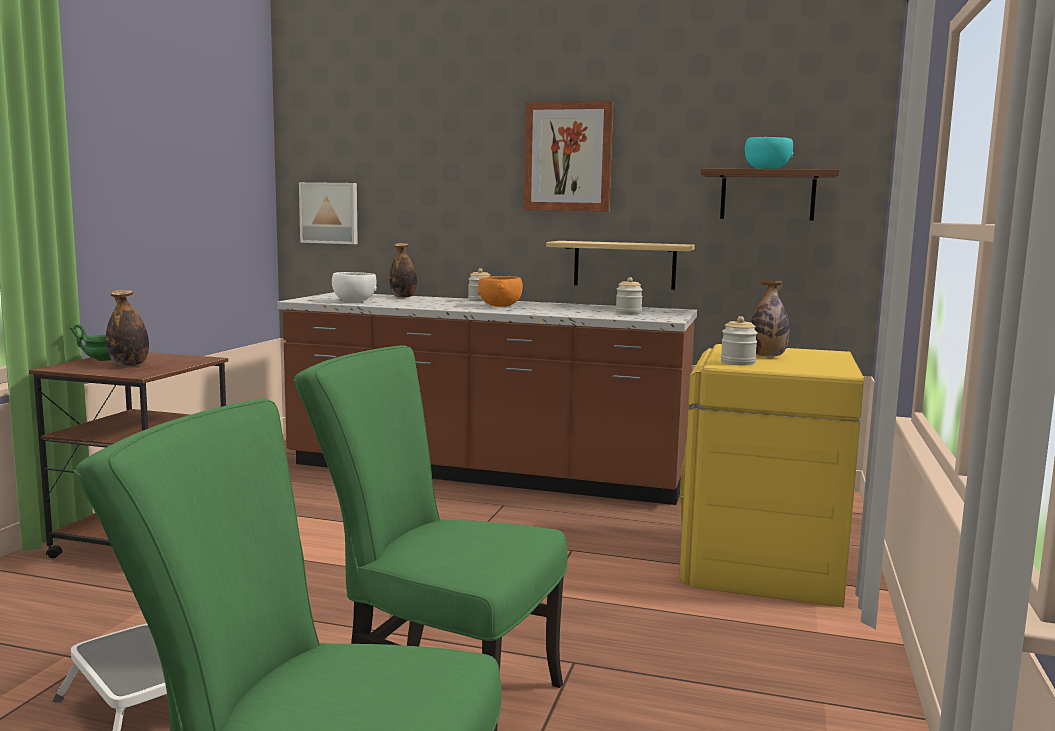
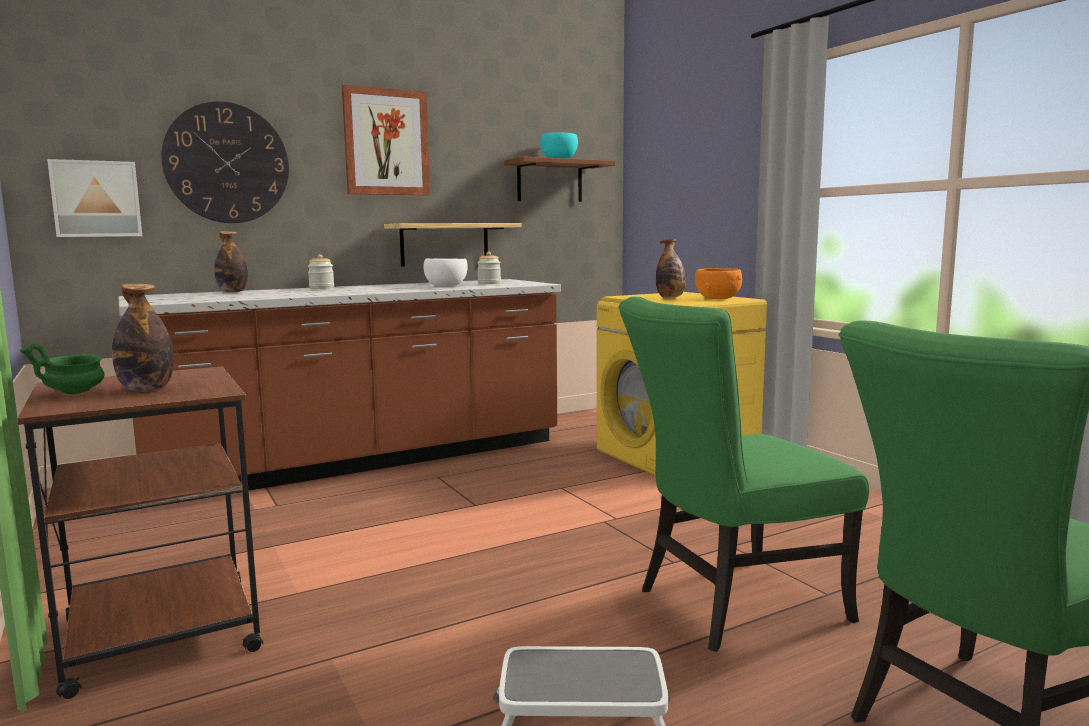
camera: 45 degrees left, 0 degrees up
(354, 301) = (211, 298): white bowl -> white bowl (445, 286)
(423, 182) = (227, 163): none -> wall clock
(500, 306) = (369, 288): orange bowl -> orange bowl (718, 298)
(737, 363) = (680, 301): jar -> none

